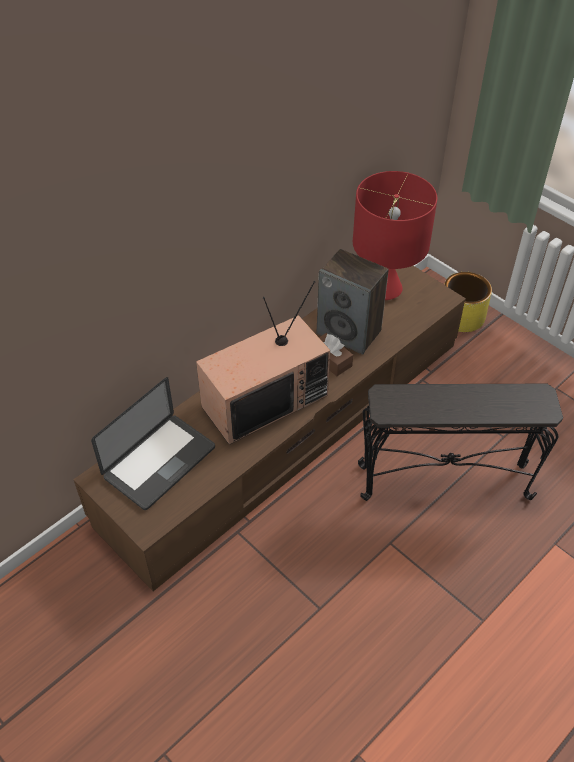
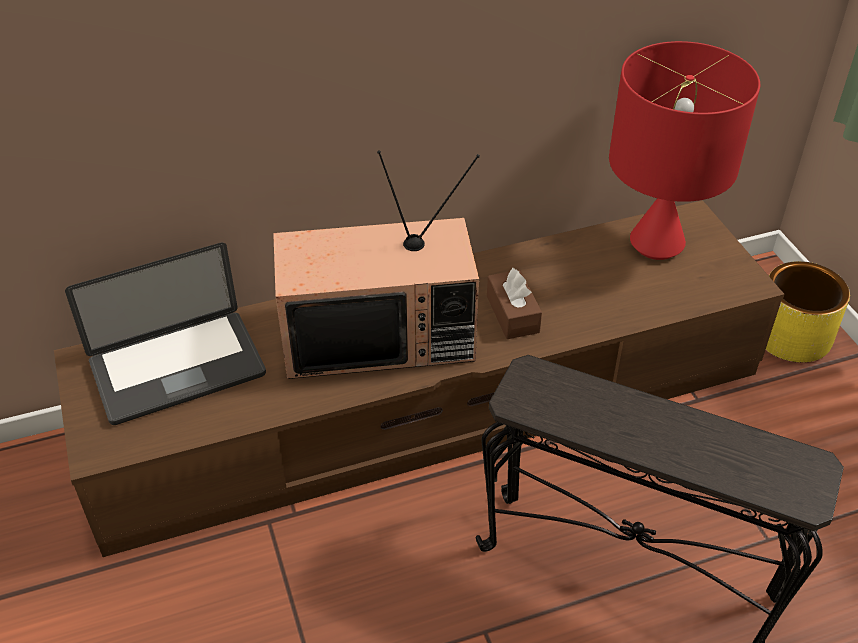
camera: 25 degrees right, 5 degrees down
(349, 332) = (565, 285): speaker -> none

